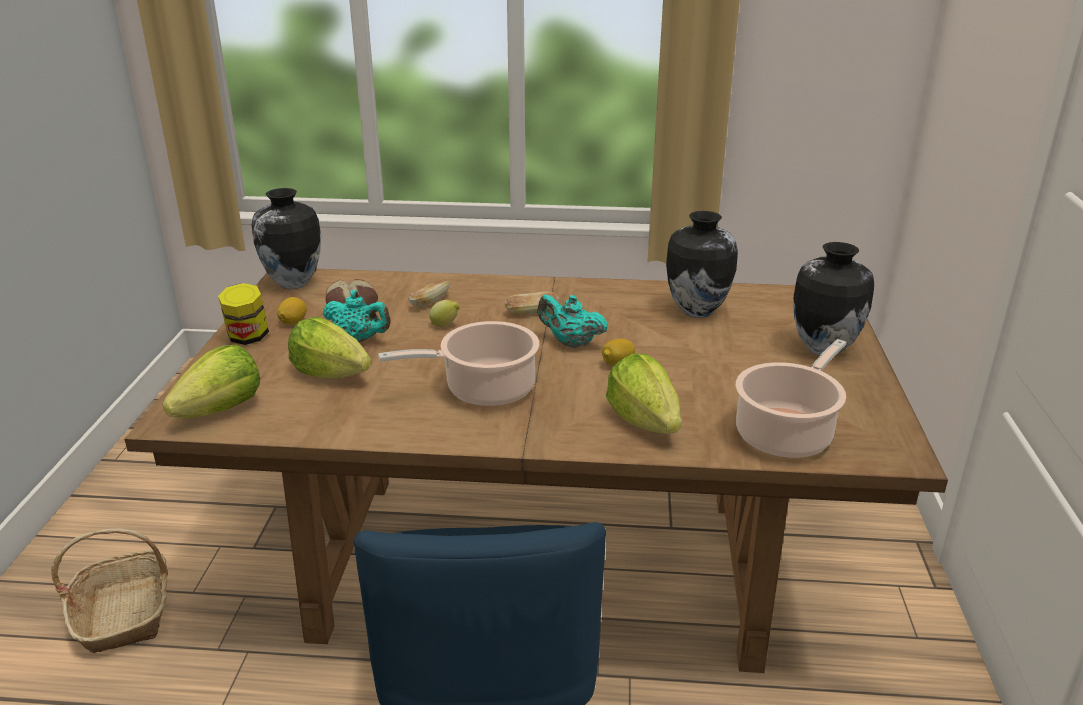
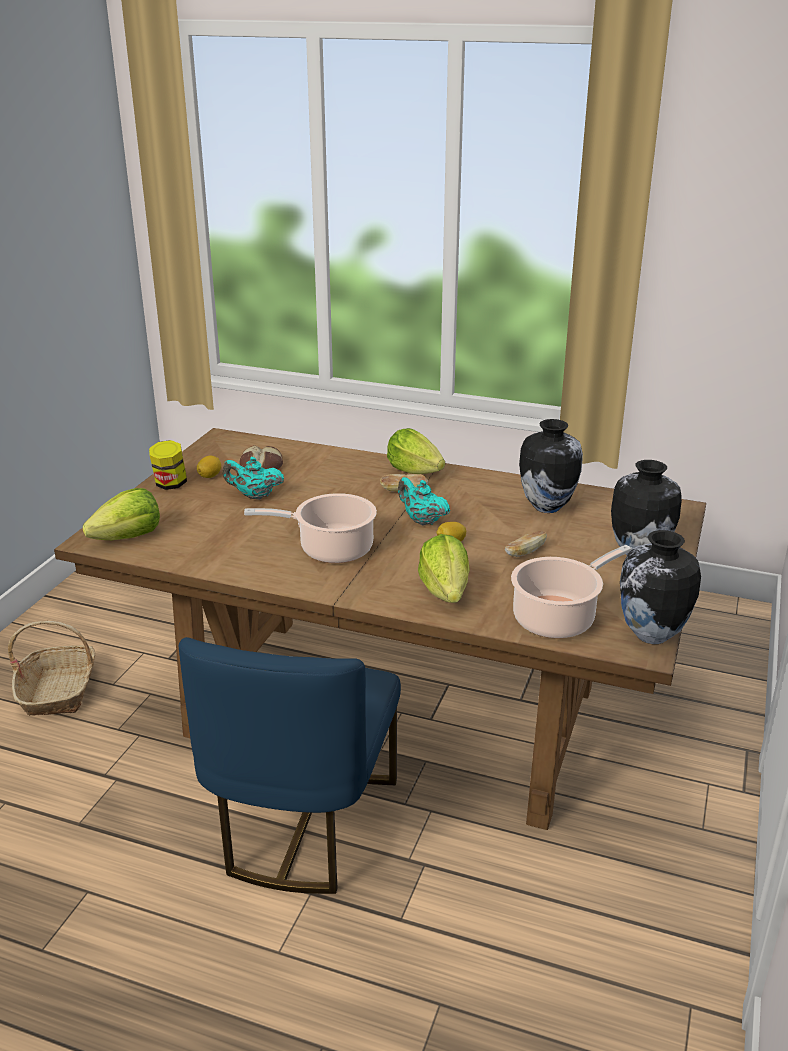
camera: 15 degrees right, 0 degrees up
(293, 283) = (223, 444): vase -> vase (651, 636)
(330, 373) = (219, 520): lettuce -> lettuce (414, 471)
(359, 339) = (254, 496): turquoise teapot -> turquoise teapot turned 150 degrees clockwise
(429, 302) = (324, 472): bread -> bread (525, 552)
(445, 325) = (327, 493): lemon -> none

